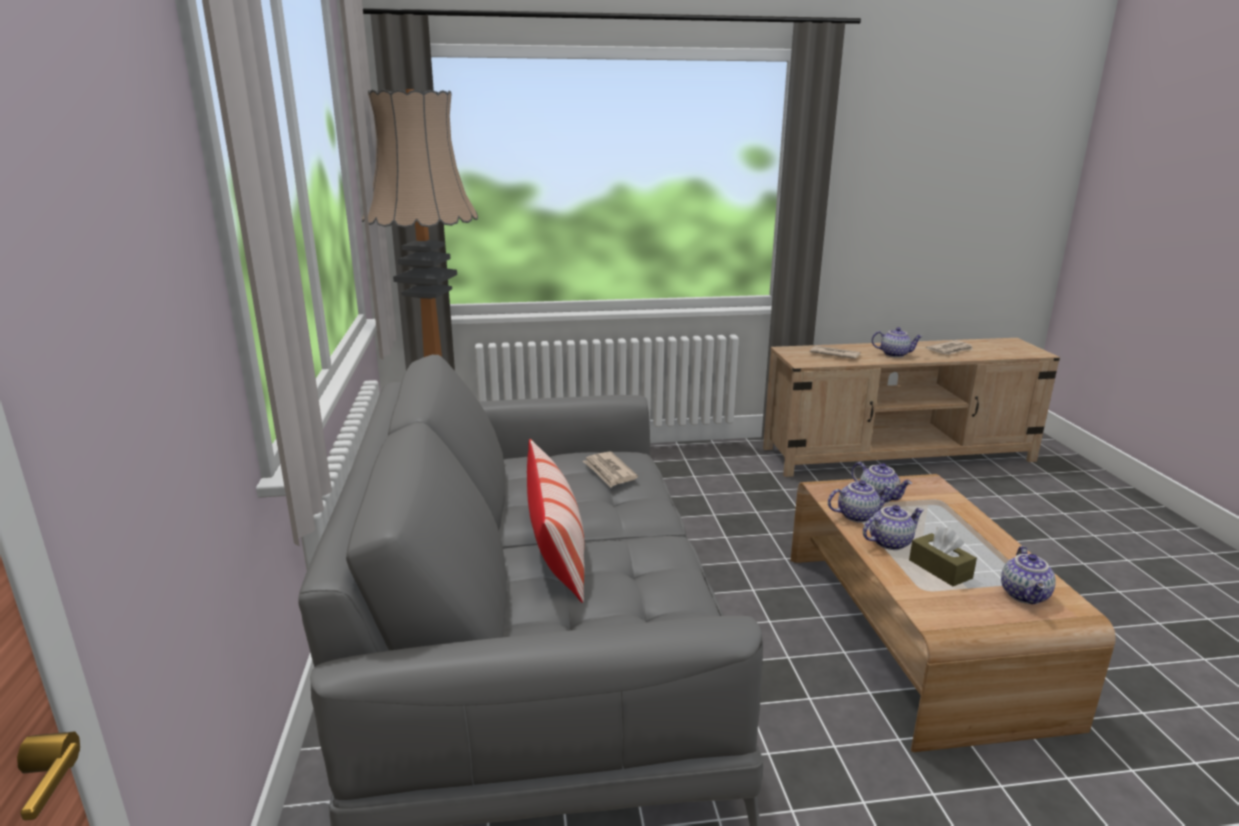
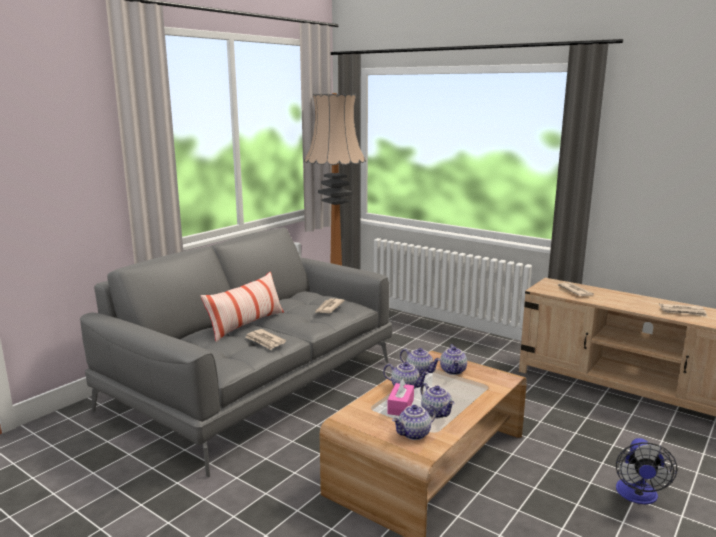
camera: 45 degrees right, 5 degrees down
(653, 562) = (265, 341): none -> newspaper
(894, 354) = (624, 302): teapot -> teapot (437, 413)
(940, 569) = (400, 406): brown tissue box -> pink tissue box
(1081, 559) = (637, 496): none -> fan

